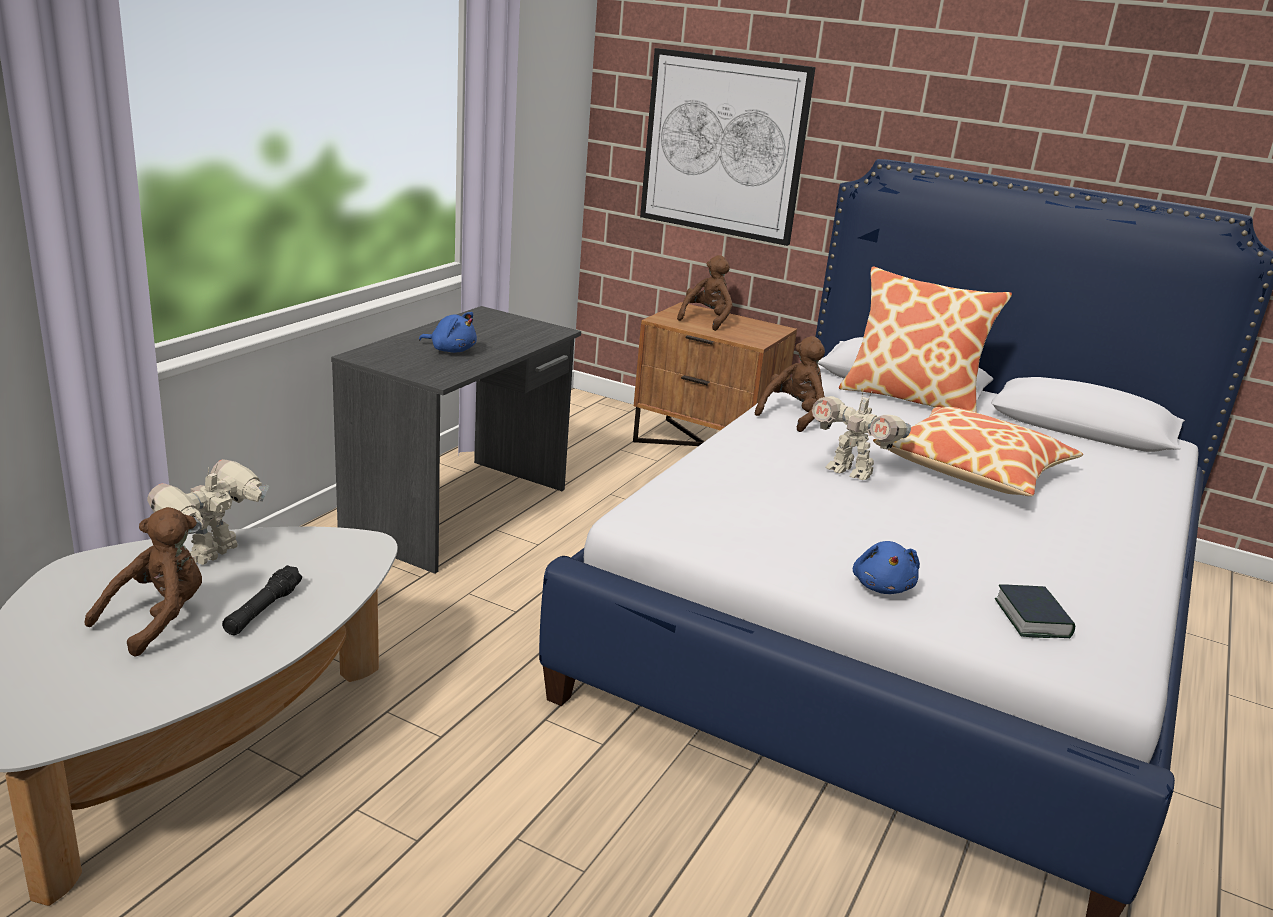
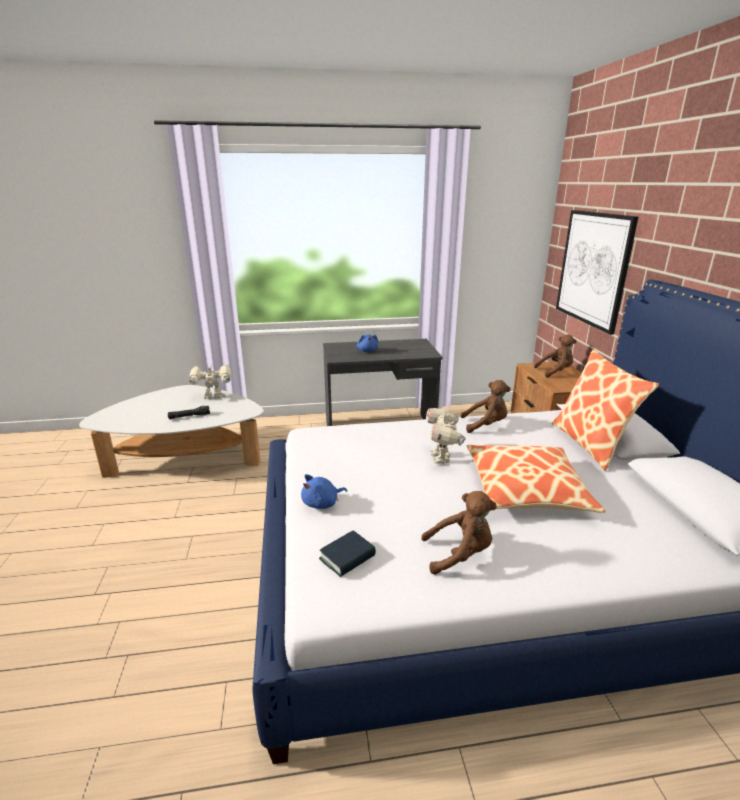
camera: 55 degrees right, 0 degrees up
(158, 619) = (168, 408): brown plush toy -> brown plush toy (460, 554)

